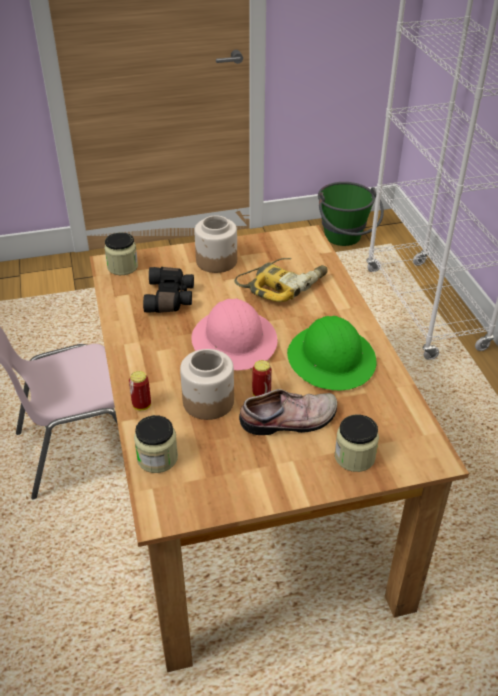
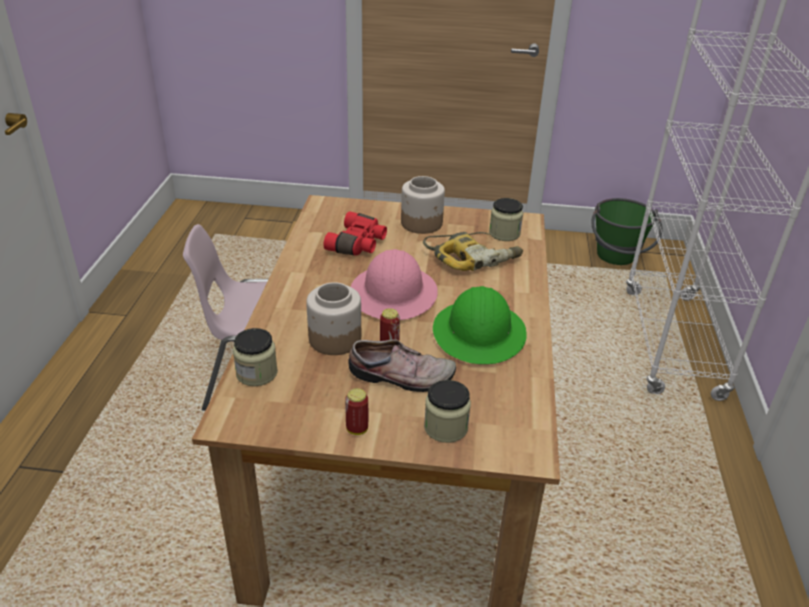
camera: 20 degrees right, 5 degrees down
(122, 267) = (332, 209): jar -> jar (504, 233)
(142, 405) = (272, 326): can -> can (357, 429)
(171, 298) = (358, 244): black binoculars -> red binoculars

